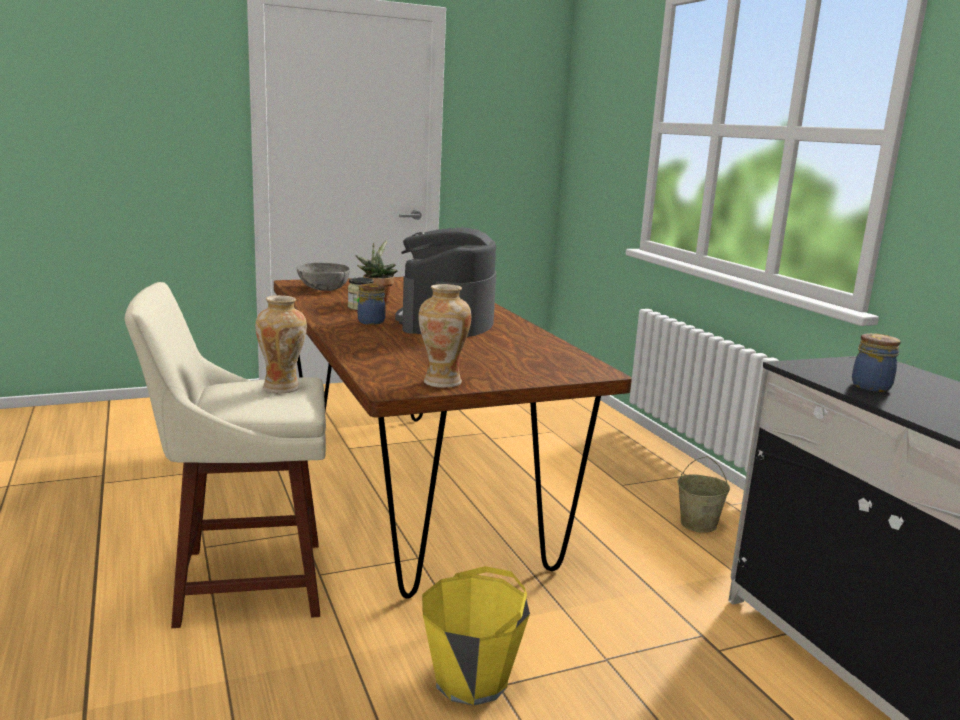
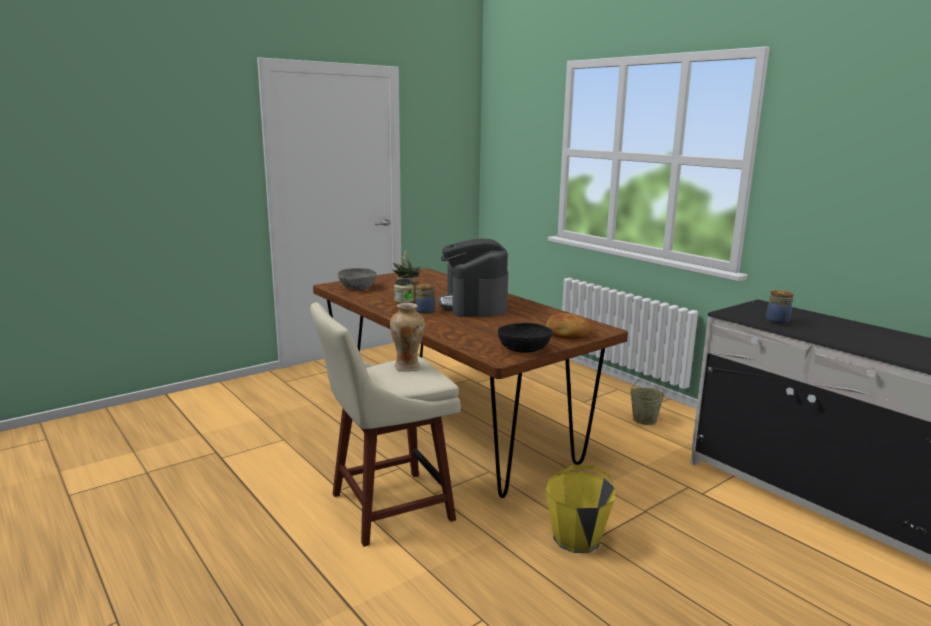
camera: 15 degrees left, 0 degrees up
(442, 382) = (524, 349): vase -> black bowl
(533, 370) = (567, 334): none -> bread

